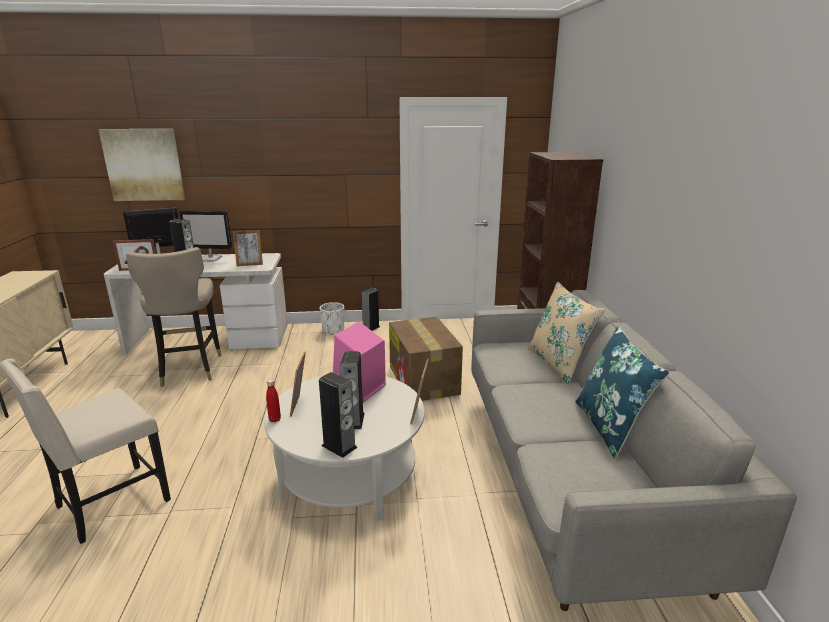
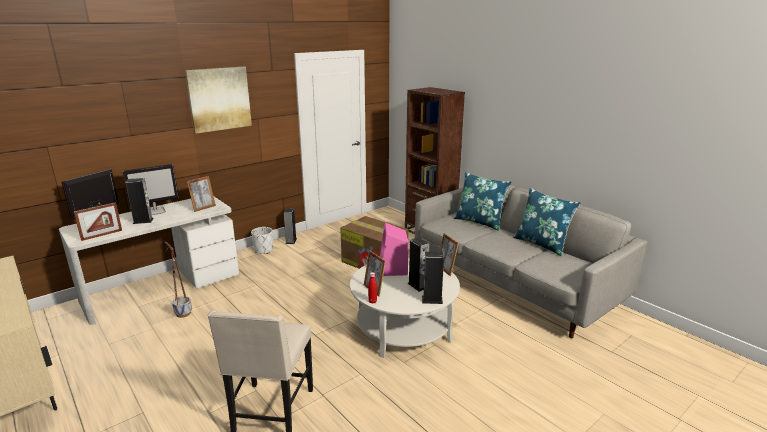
camera: 35 degrees left, 0 degrees up
(144, 165) = (70, 132): picture -> picture (219, 99)
(189, 369) = (183, 313): beige stool -> planter
(558, 363) = (479, 222): beige pillow -> blue pillow

